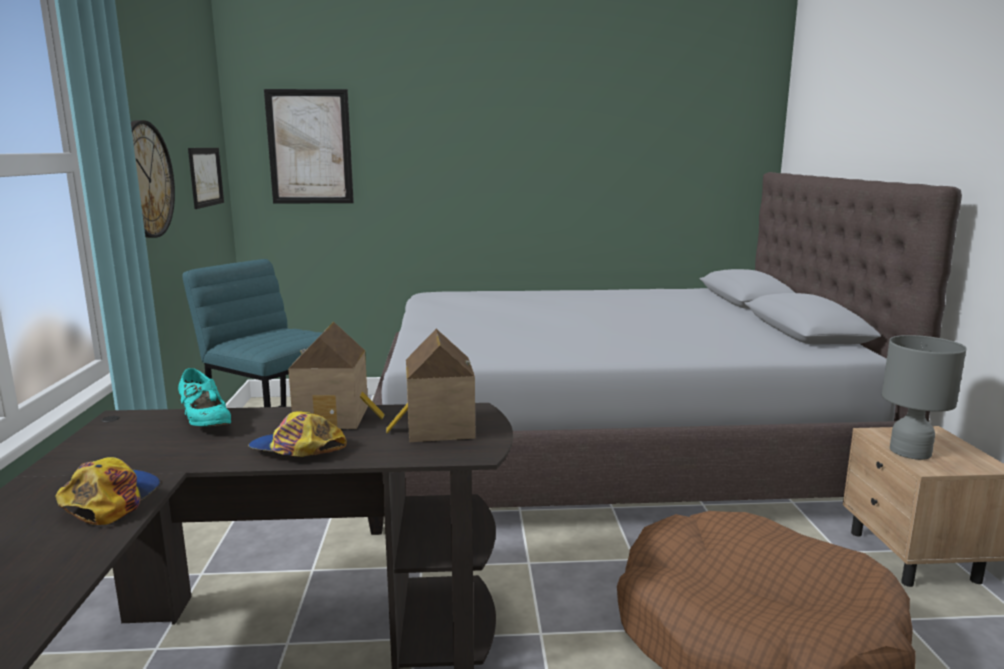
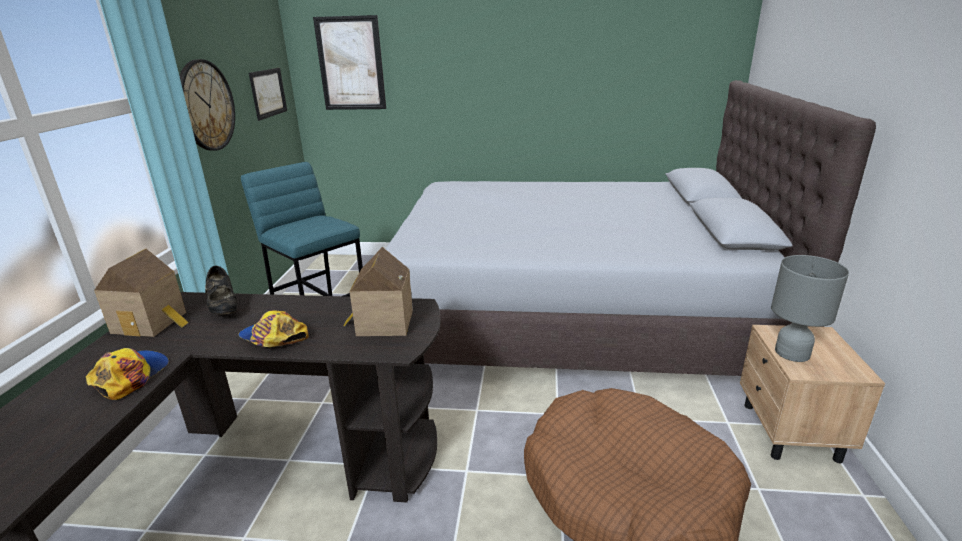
camera: 10 degrees right, 10 degrees up
(205, 423) = (223, 307): turquoise shoe -> black shoe
(336, 417) = (316, 307): toy house -> toy house (152, 323)

